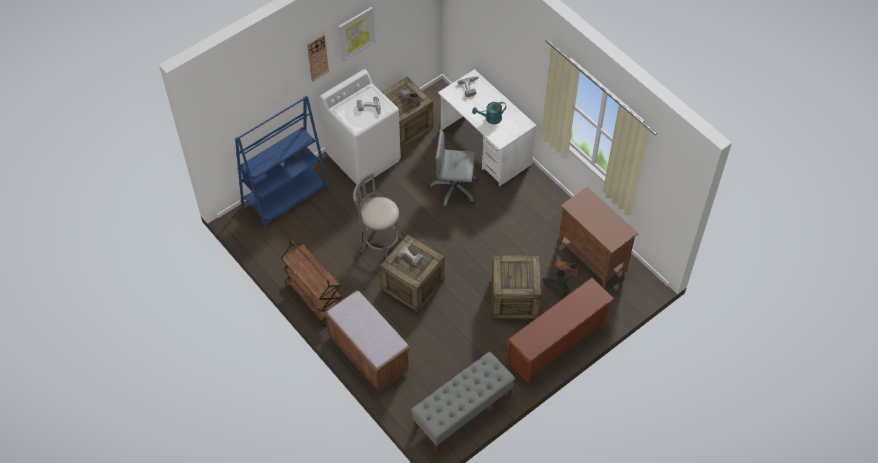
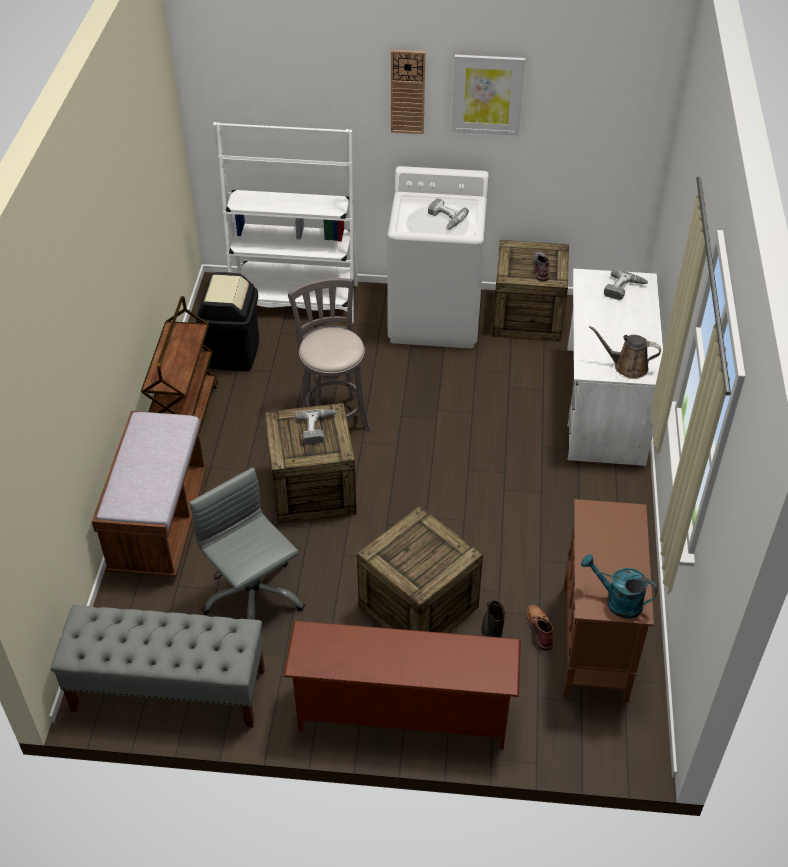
camera: 45 degrees right, 10 degrees down
(286, 198) = (295, 300): blue bookcase -> white bookcase
(293, 249) = (233, 353): none -> black trash can
(454, 190) = (502, 423): grey office chair -> grey office chair (253, 598)
(490, 119) = (606, 338): turquoise watering can -> turquoise watering can (617, 601)
(513, 127) = (627, 366): none -> brown watering can

